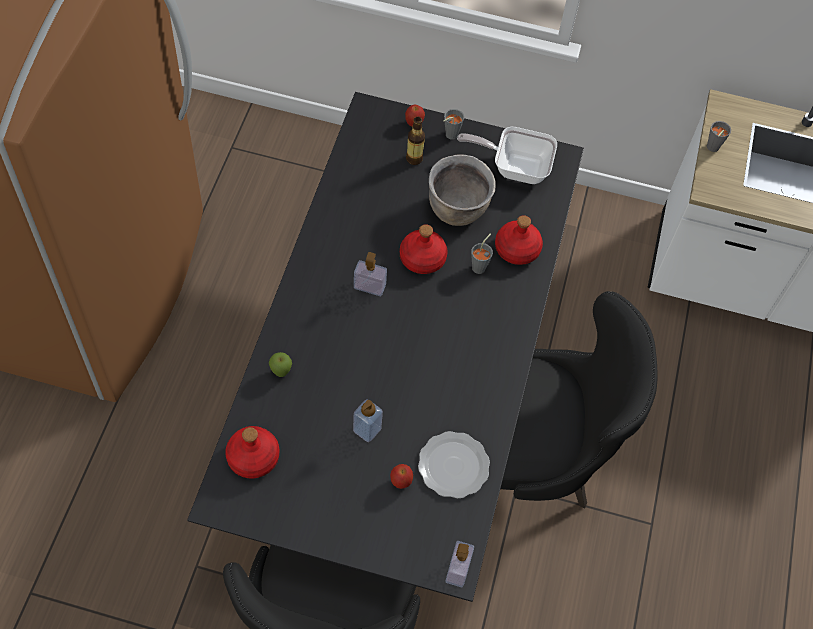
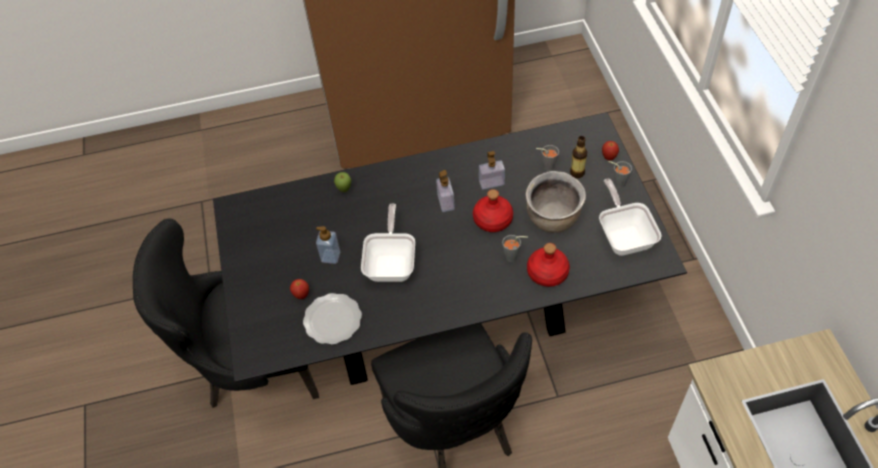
camera: 70 degrees right, 5 degrees down
(253, 457) = (274, 207): red bottle -> none
(416, 375) = (392, 263): none -> frying pan
(458, 569) = (253, 361): soap dispenser -> soap dispenser (491, 183)
(711, 149) = (760, 357): grey cup -> grey cup (546, 167)

